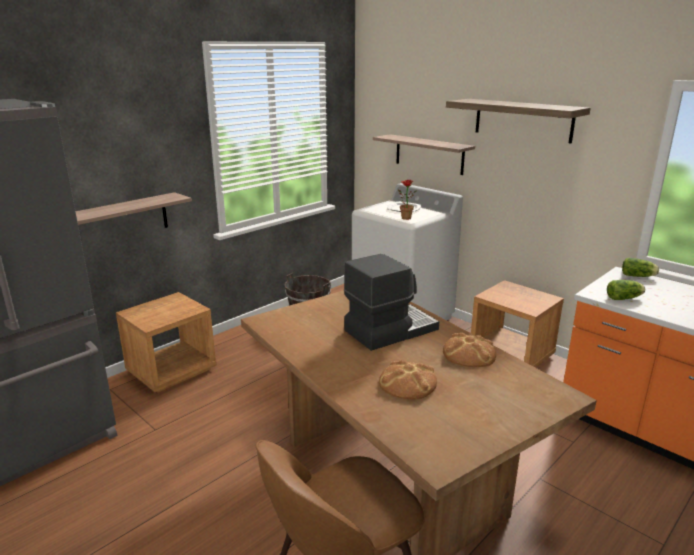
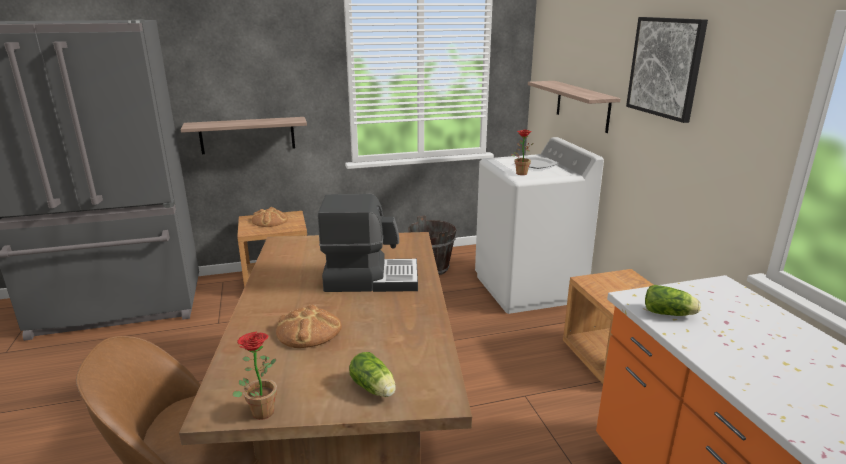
camera: 30 degrees right, 0 degrees up
(467, 449) = (260, 409): none -> potted plant
(468, 354) = (409, 322): bread -> bread (270, 220)
(523, 120) = (665, 67): shelf -> picture
(638, 276) = (739, 294): lettuce -> lettuce (374, 389)

